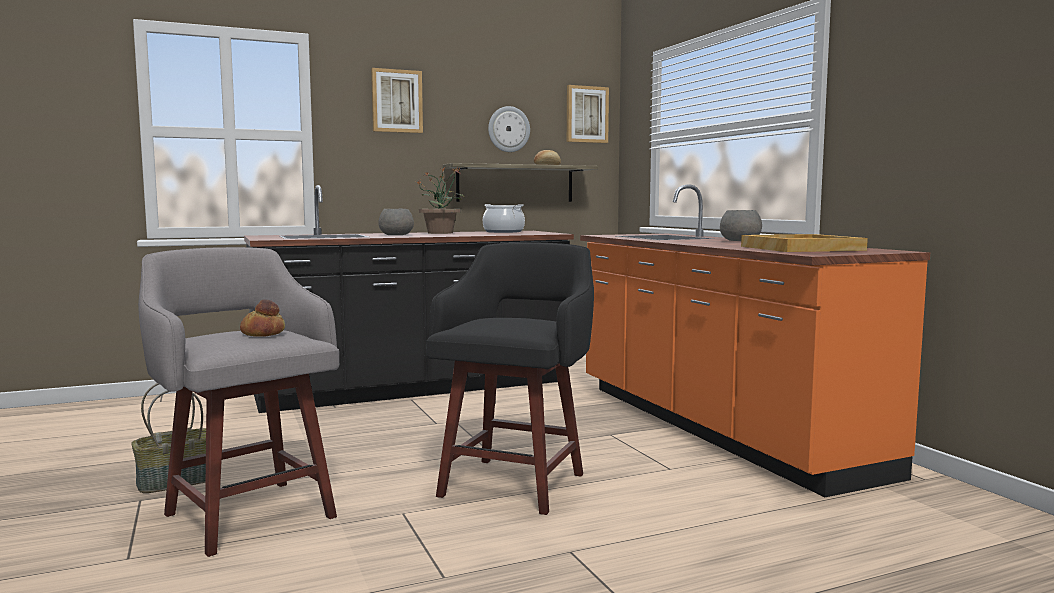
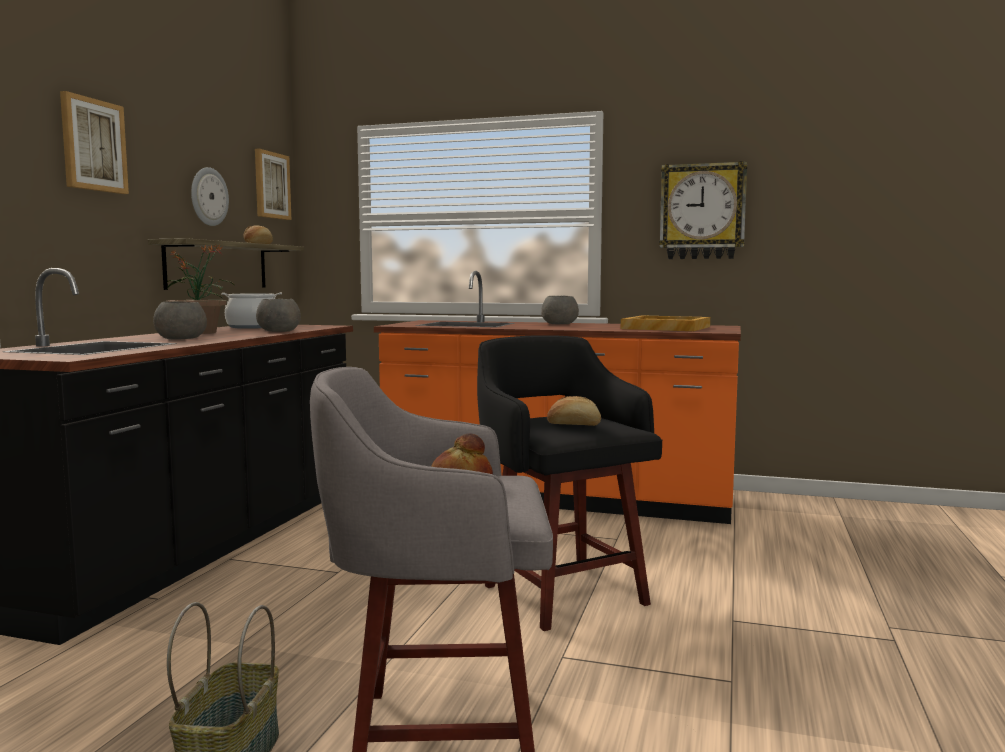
camera: 50 degrees left, 0 degrees up
(486, 234) = (279, 331): none -> grey bowl
(495, 323) = (573, 424): none -> bread
(922, 102) = (702, 212): none -> wall clock

